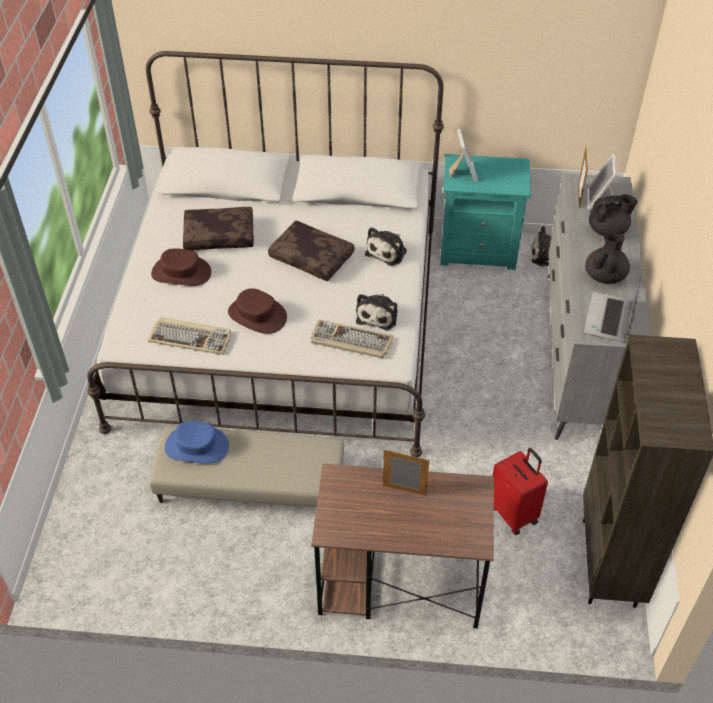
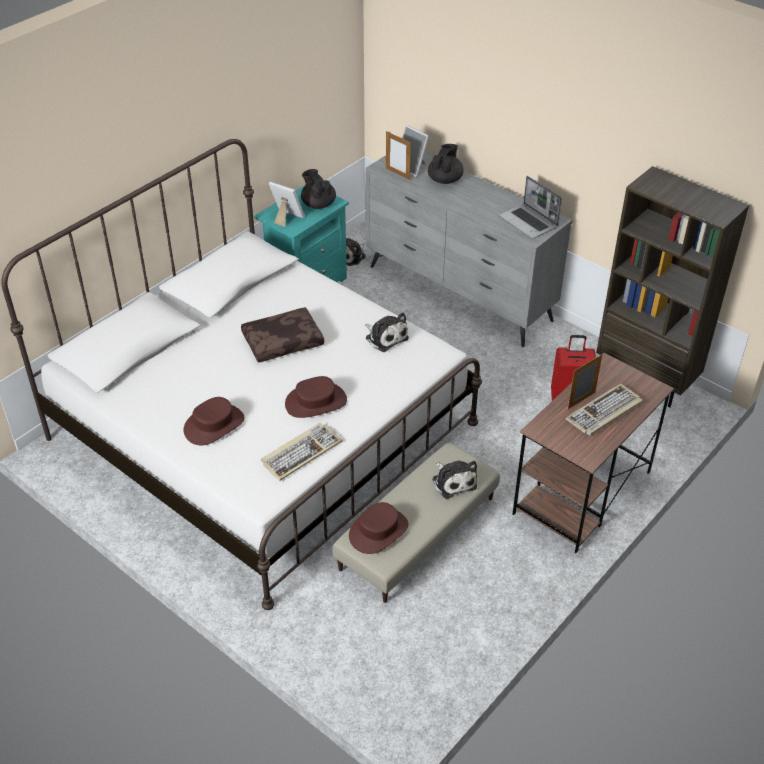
camera: 55 degrees left, 5 degrees down
(197, 446) = (378, 531): blue hat -> brown hat
(220, 235) = (193, 381): brown pillow -> none
(350, 341) = (398, 364): keyboard -> keyboard (604, 412)
(388, 251) = (322, 299): plush toy -> plush toy (453, 481)
(605, 275) = (486, 203): black teapot -> black teapot (318, 204)

